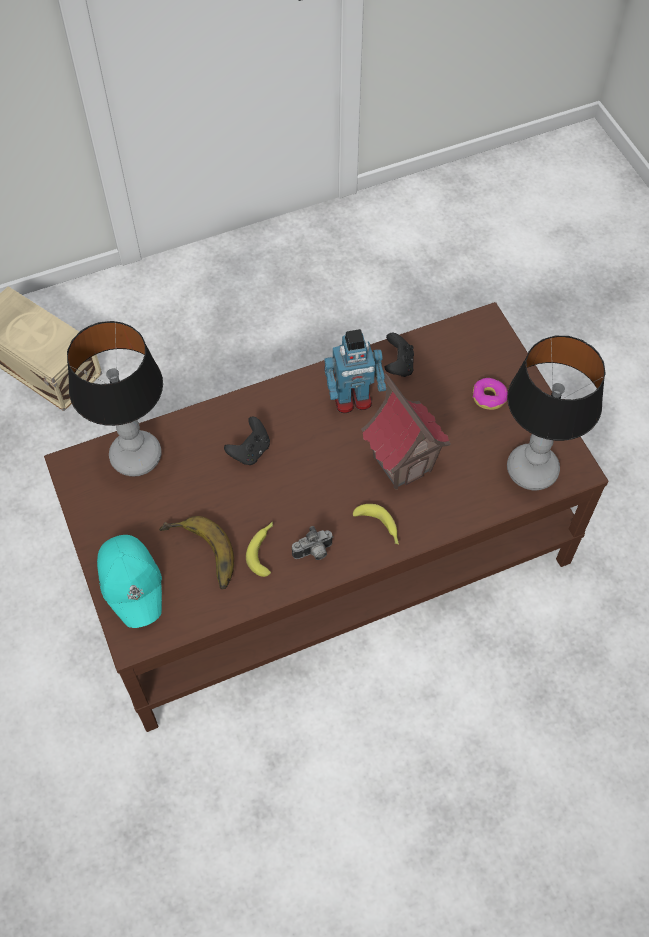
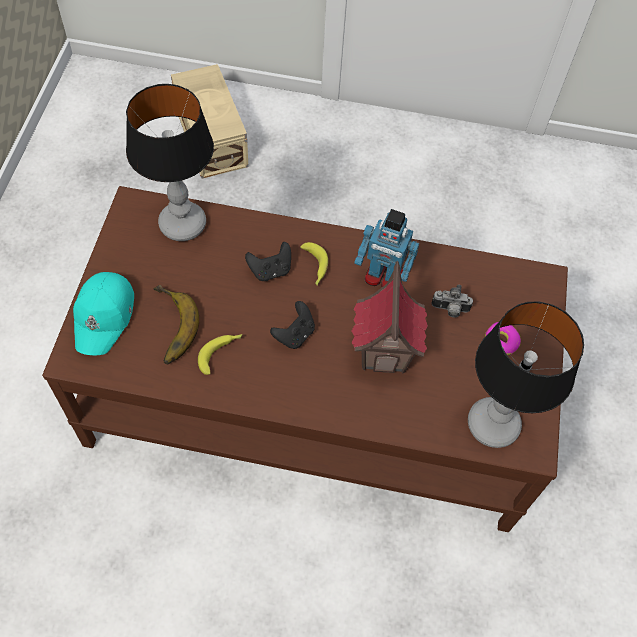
camera: 30 degrees right, 0 degrees up
(314, 553) = (257, 380): camera -> camera (450, 310)
(379, 527) = (325, 392): banana -> banana (314, 267)
(398, 365) = (442, 272): black game controller -> black game controller (294, 334)

